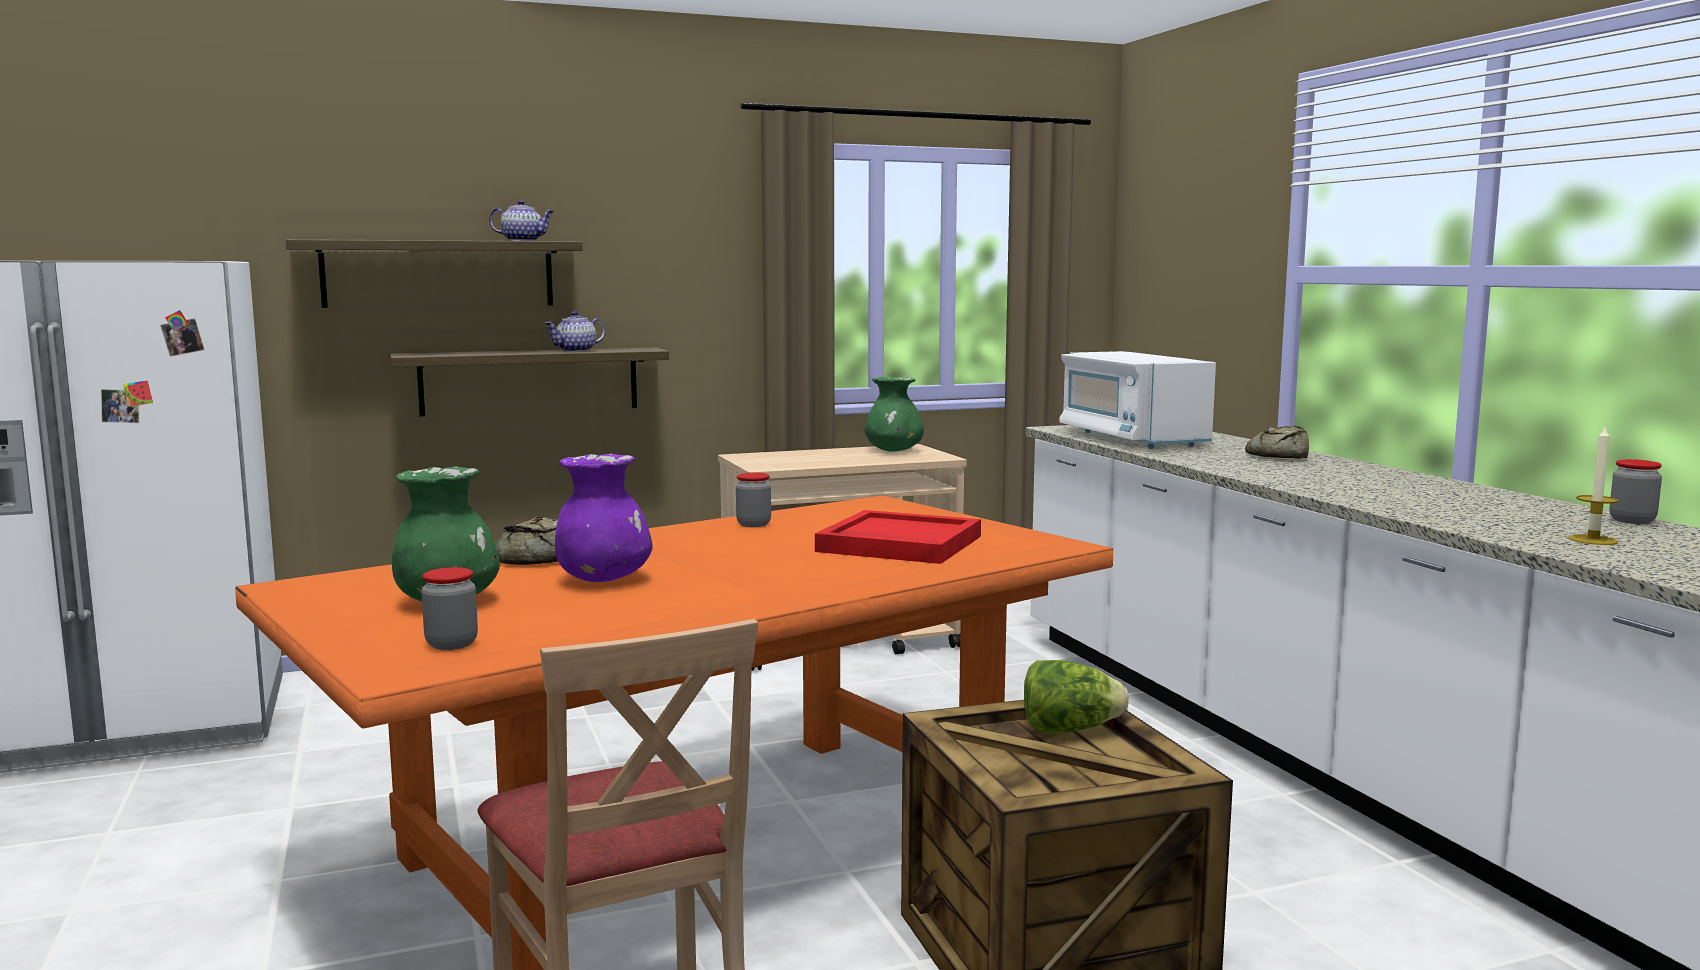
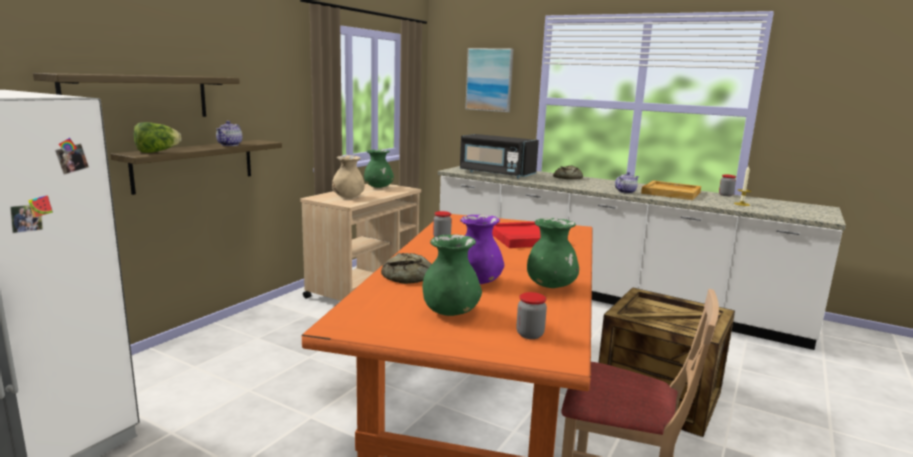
camera: 40 degrees left, 5 degrees up
(523, 241) = (197, 76): teapot -> teapot (625, 192)
(694, 605) = (551, 286): none -> green vase
(794, 459) = (348, 197): none -> beige vase
(1069, 730) = (651, 305): lettuce -> lettuce (157, 152)
(1130, 438) = (496, 174): white microwave -> black microwave
(1206, 233) = (489, 80): none -> picture
(1460, 501) = (671, 193): none -> beige tray

